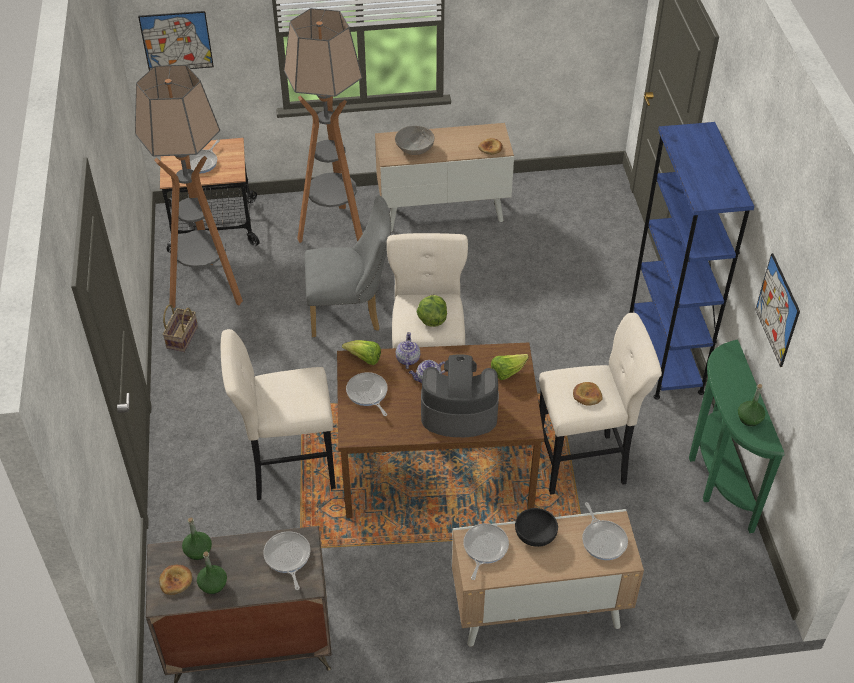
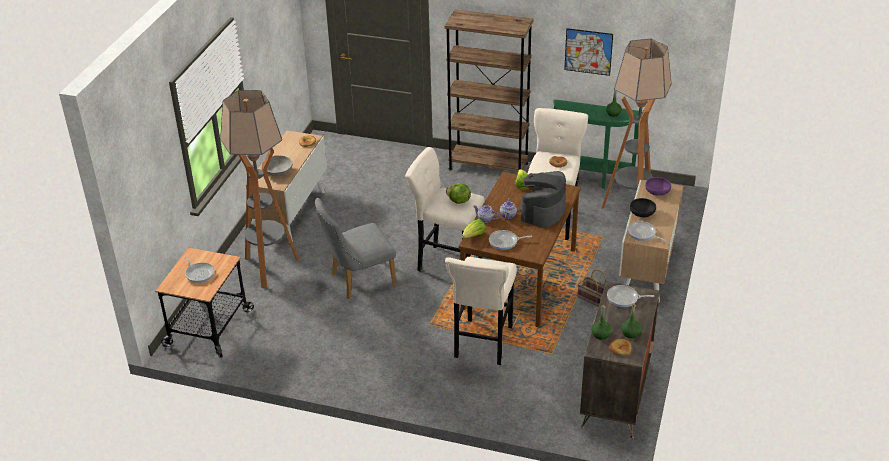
camera: 65 degrees left, 10 degrees down
(176, 41) = (144, 193): picture -> none
(182, 337) = (318, 370): basket -> basket (592, 298)
(207, 290) = (279, 346): floor lamp -> floor lamp (630, 212)
(351, 312) = (358, 280): grey chair -> grey chair turned 135 degrees counterclockwise
(603, 540) = (657, 192): frying pan -> purple bowl
(664, 354) = (488, 166): blue bookcase -> brown bookcase

